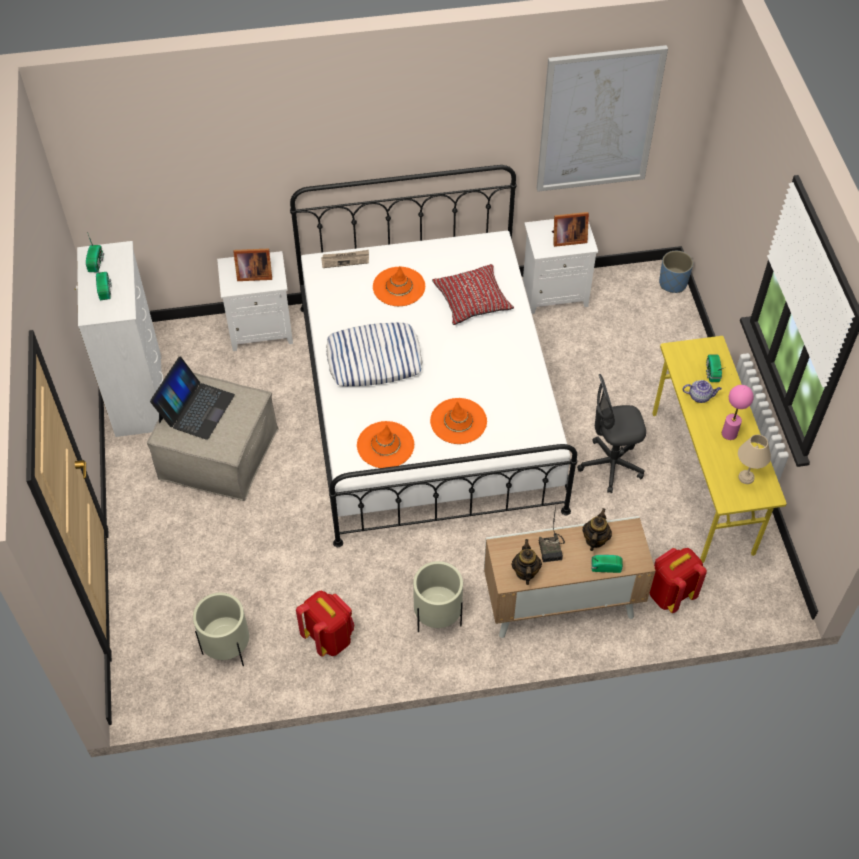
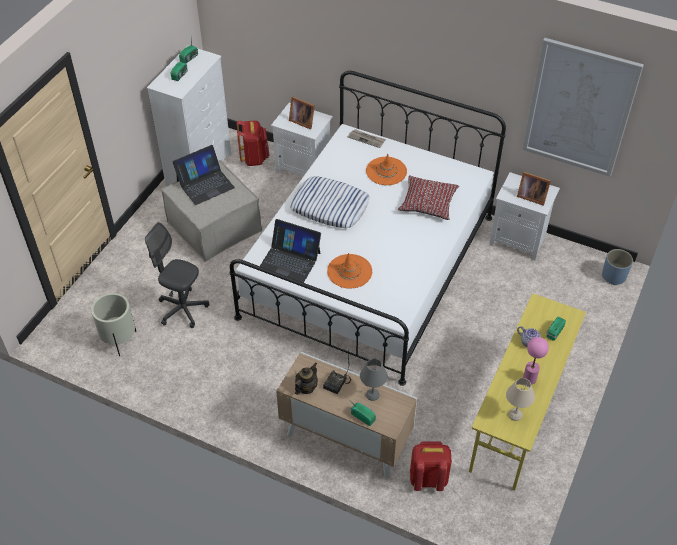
camera: 35 degrees right, 5 degrees down
(329, 637) = (182, 370): red backpack -> red backpack (254, 158)
(385, 445) = (289, 261): orange hat -> laptop
(438, 617) = (258, 398): beige planter -> none
(595, 539) = (372, 395): teapot -> grey table lamp
(610, 465) = (460, 371): grey office chair -> grey office chair (182, 309)

